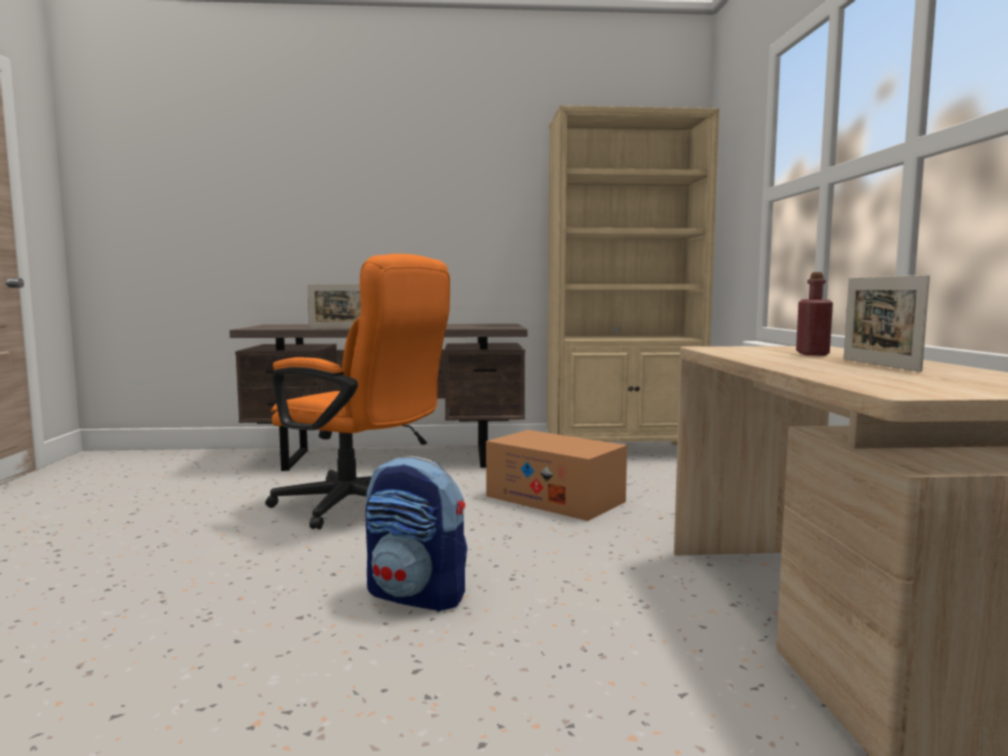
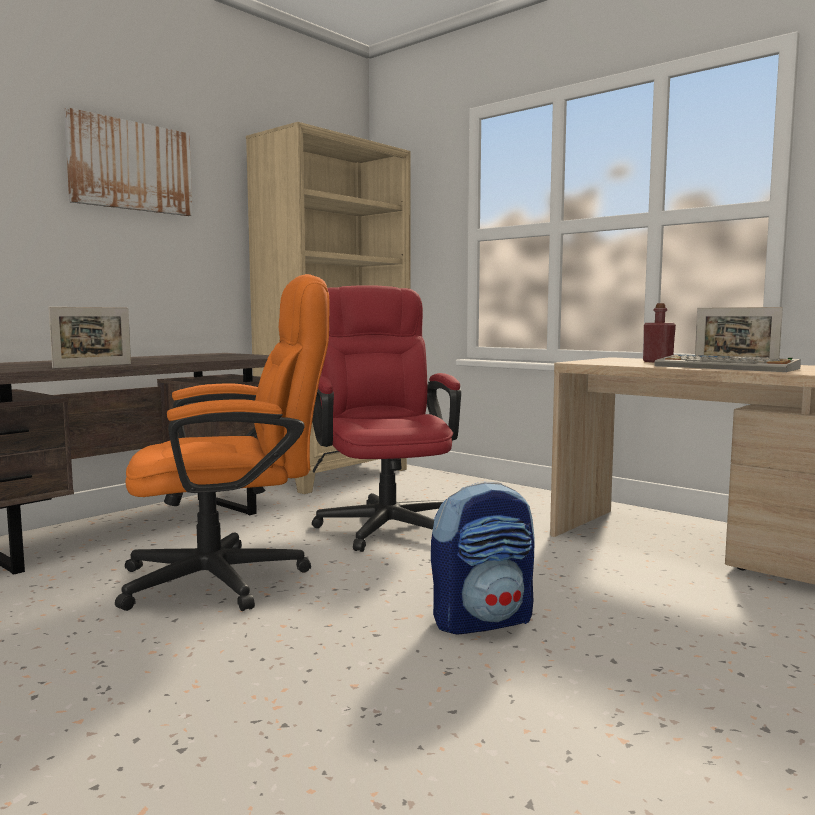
camera: 45 degrees left, 0 degrees up
(437, 169) = (130, 166): none -> picture
(555, 499) = (384, 523): cardboard box -> red office chair
(823, 366) = (727, 367): none -> keyboard

